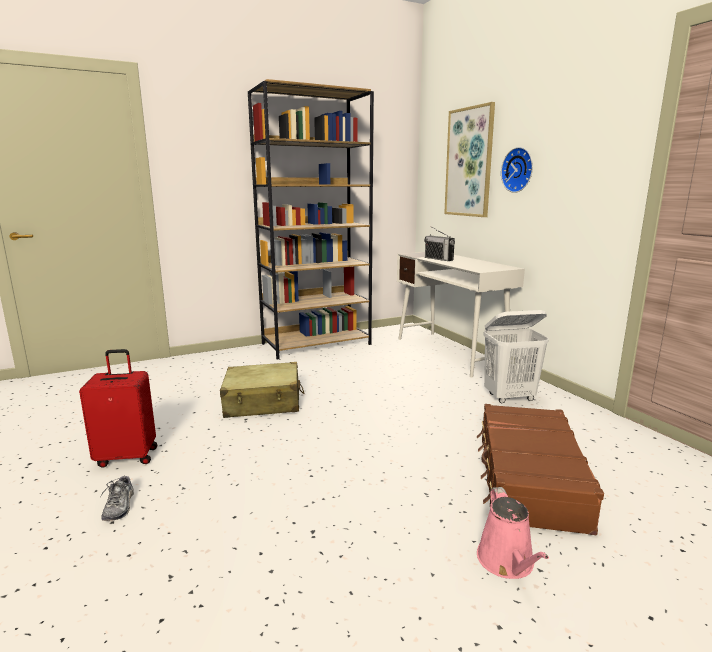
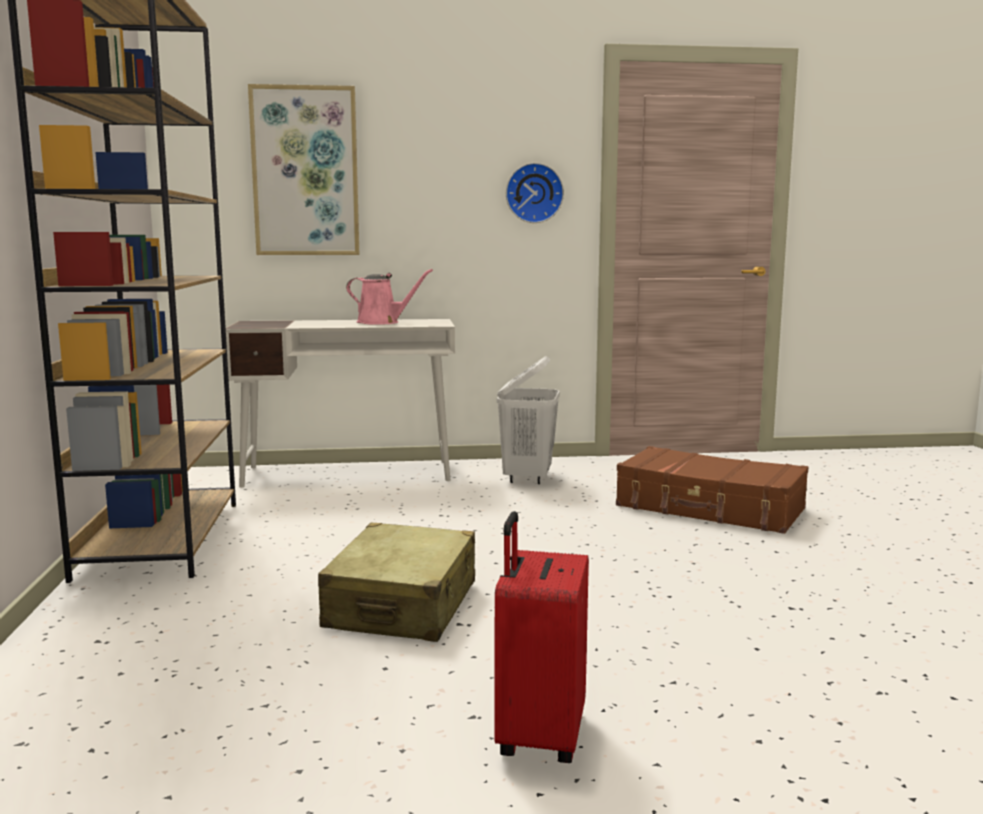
camera: 70 degrees left, 5 degrees down
(119, 506) = (715, 736): shoe -> none
(438, 259) = (321, 325): radio -> none
(507, 562) = (840, 541): pink watering can -> pink watering can (382, 322)
(519, 170) = (415, 187): wall clock -> wall clock (534, 193)

